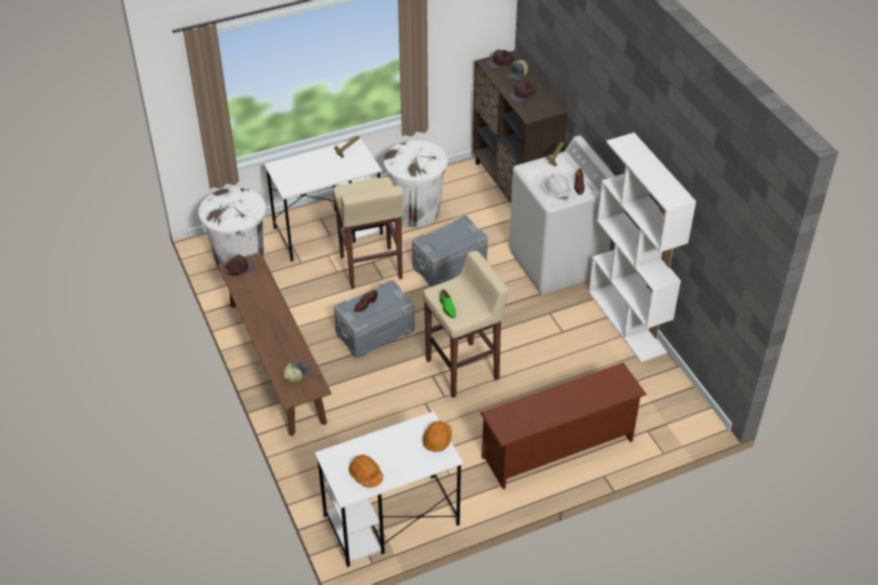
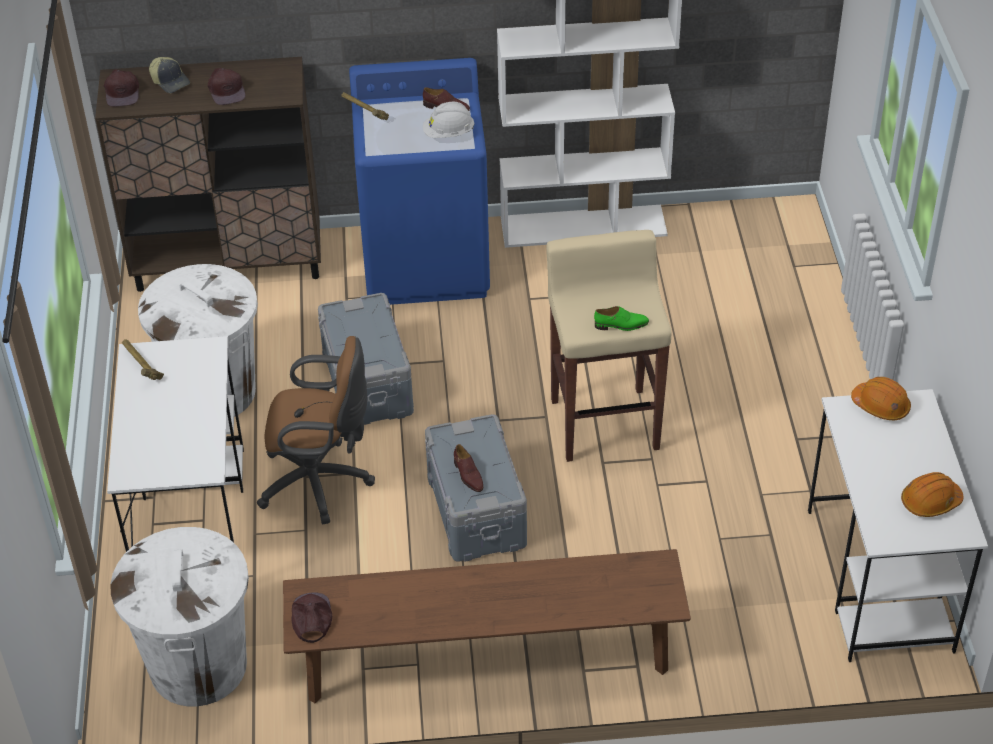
camera: 70 degrees left, 0 degrees up
(296, 373) = (615, 586): cap -> none
(371, 268) = (321, 482): beige stool -> brown office chair
(557, 263) = (426, 262): white washing machine -> blue washing machine
(558, 450) = (800, 362): brown shoe rack -> none

